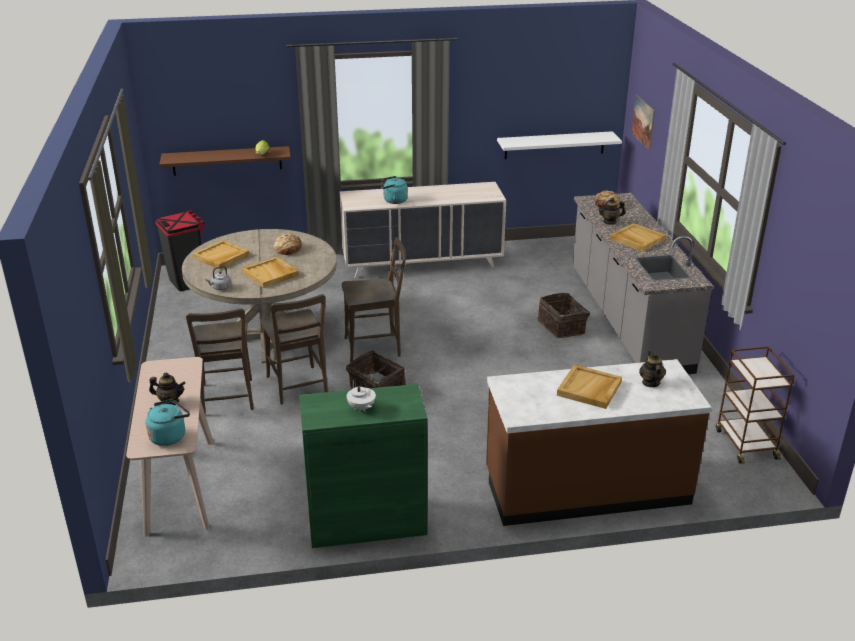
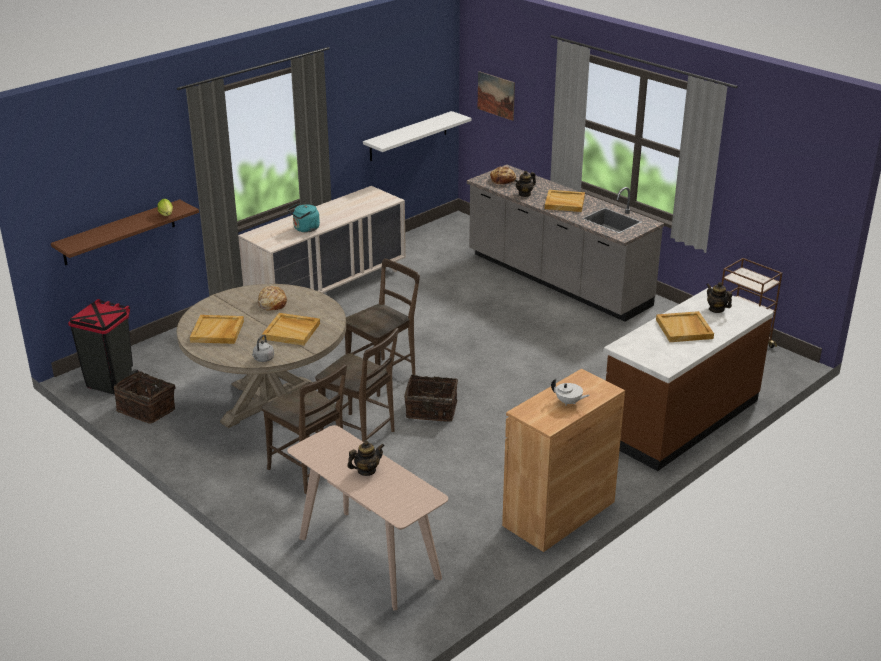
camera: 35 degrees left, 0 degrees up
(169, 436) = (410, 496): turquoise kettle -> none
(367, 522) = (559, 513): green cabinet -> brown cabinet
(562, 327) = (515, 303): basket -> basket (147, 409)

